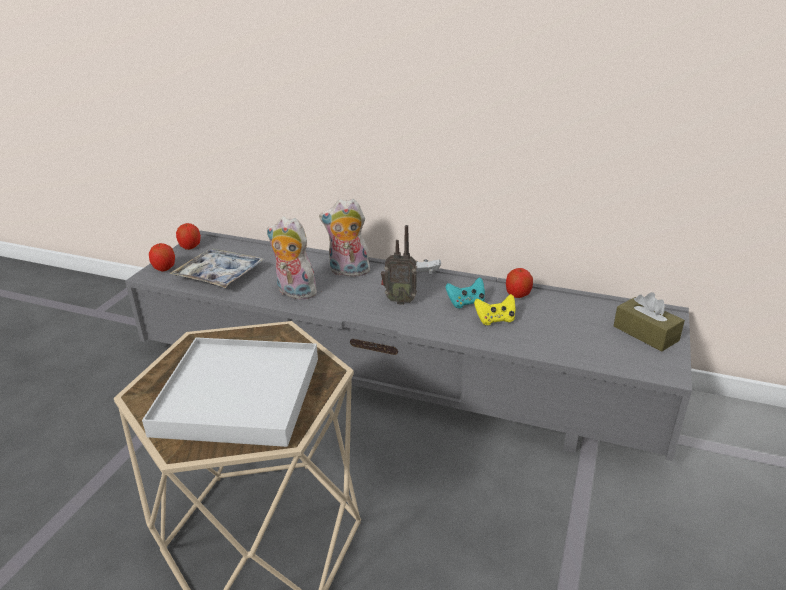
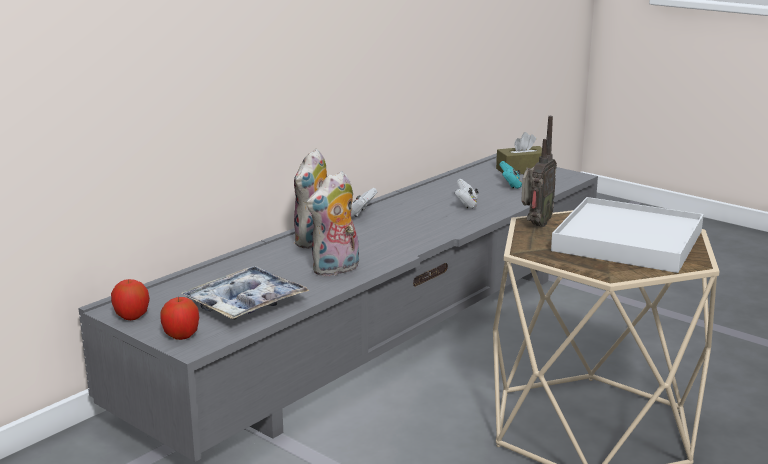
camera: 70 degrees left, 10 degrees down
(399, 300) = (400, 230): radio -> radio (535, 225)
(466, 303) = (428, 208): turquoise game controller -> turquoise game controller (510, 185)
(495, 320) = (466, 204): yellow game controller -> white game controller
(517, 295) = (431, 191): apple -> none

